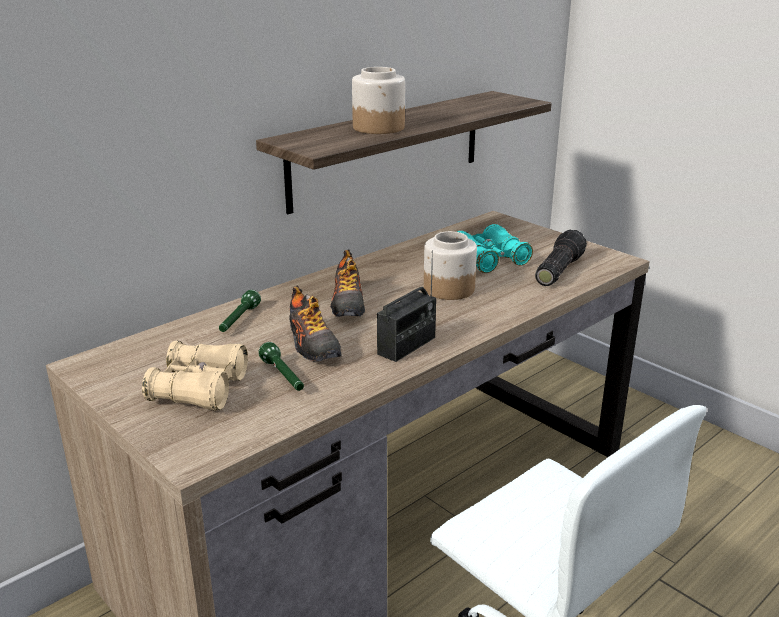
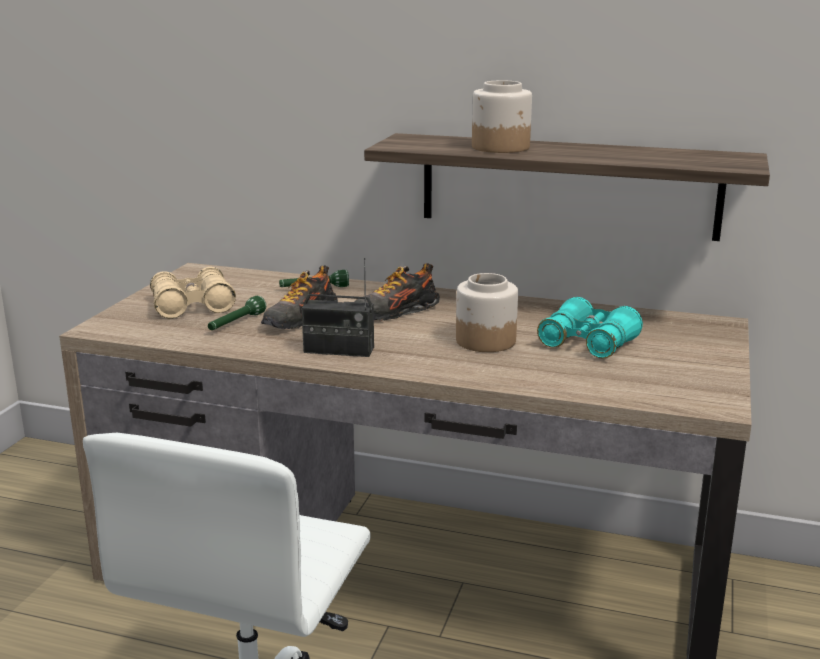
camera: 60 degrees right, 5 degrees down
(557, 270) = (621, 378): flashlight -> none

